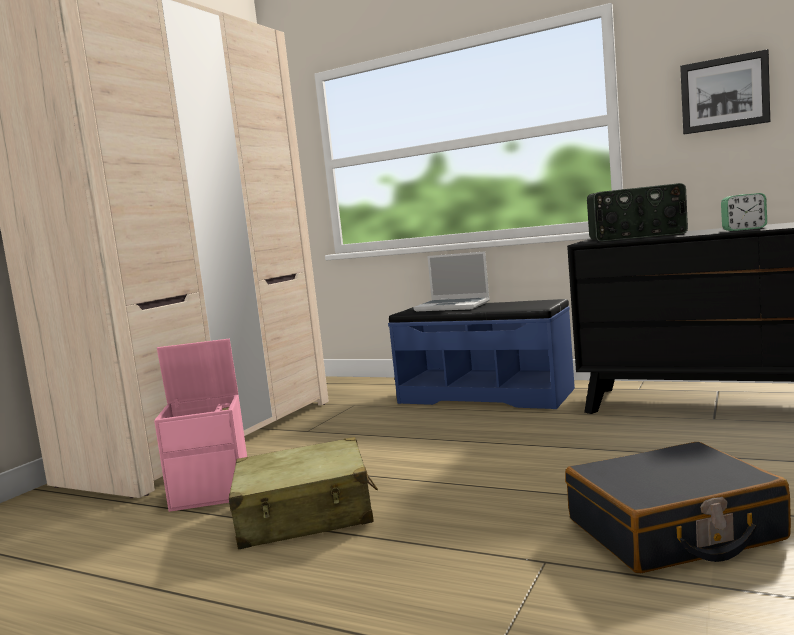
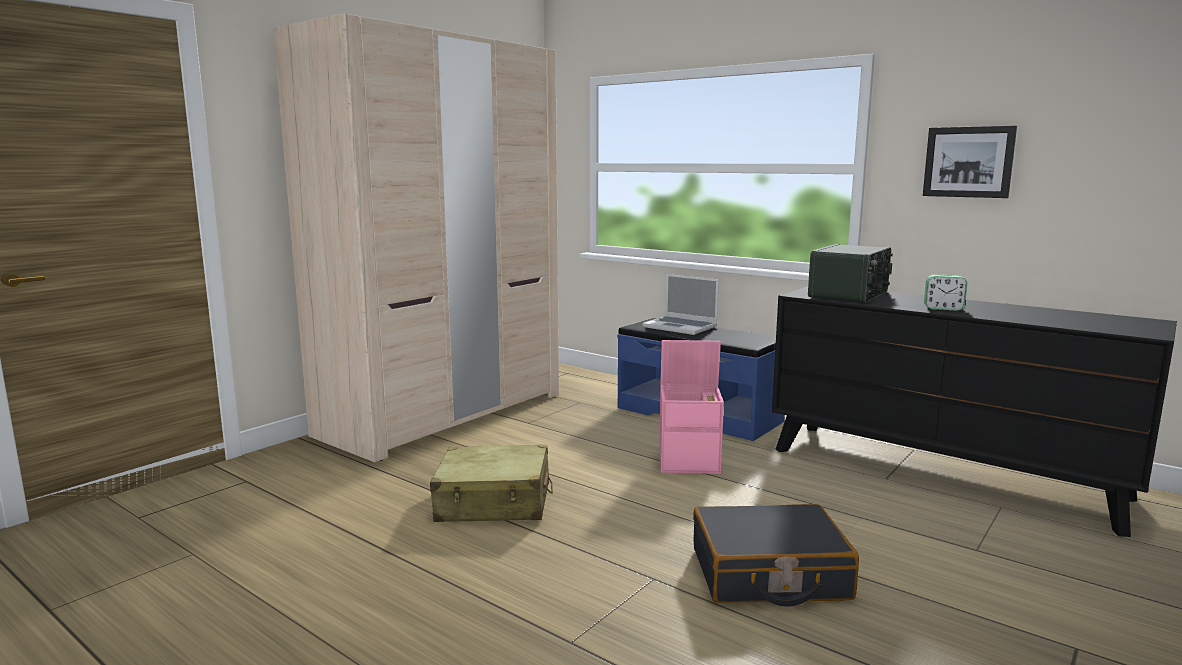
camera: 10 degrees right, 5 degrees up
(213, 493) = (431, 468): pink storage box -> pink storage box (690, 462)
(636, 237) = (850, 294): radio -> radio turned 75 degrees counterclockwise

